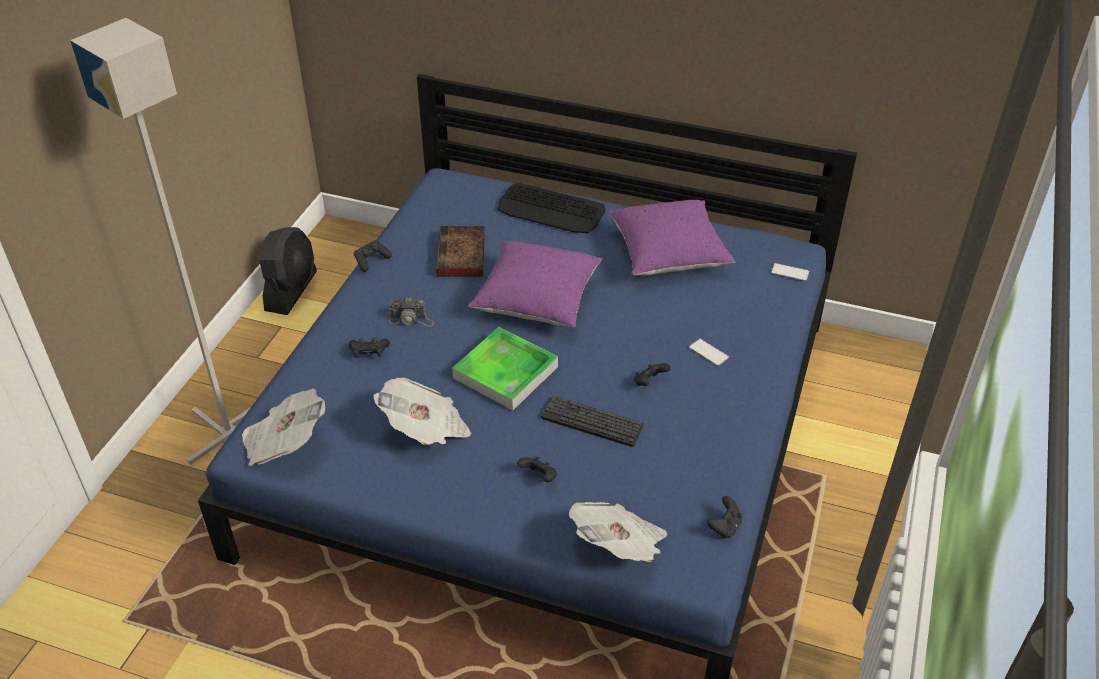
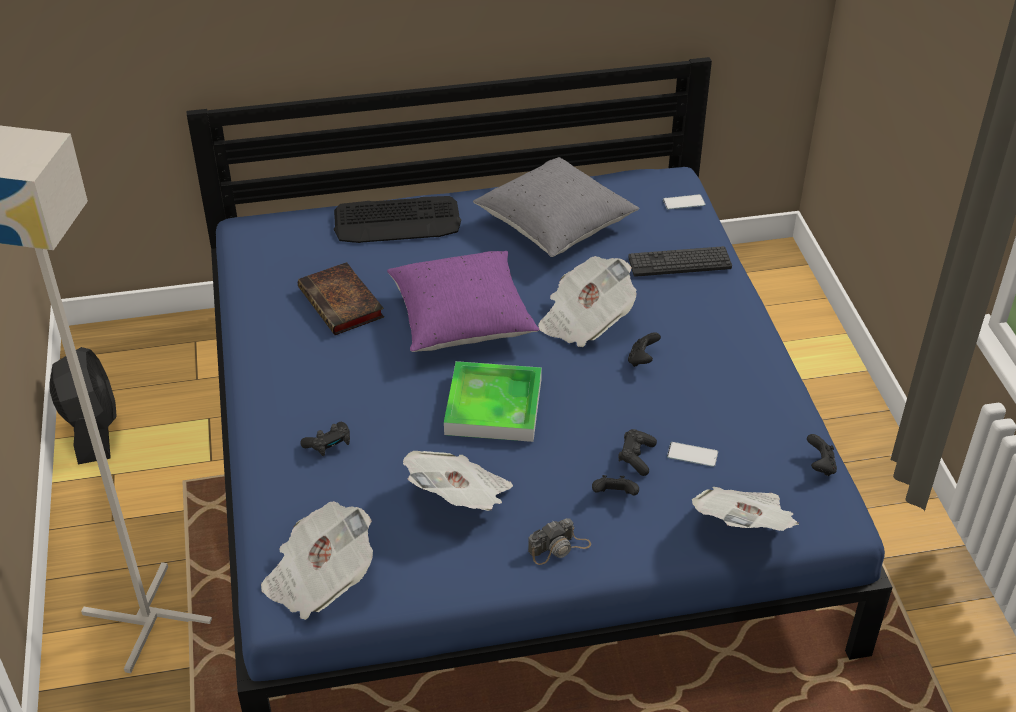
camera: 30 degrees left, 0 degrees up
(371, 261) = (243, 346): black game controller -> black game controller (636, 457)
(411, 319) = (345, 391): camera -> camera (559, 548)
(592, 422) = (619, 420): keyboard -> keyboard (679, 262)
(629, 335) = (585, 320): none -> newspaper
(668, 254) = (555, 226): purple pillow -> grey pillow
(708, 352) = (672, 308): phone -> phone (692, 454)

